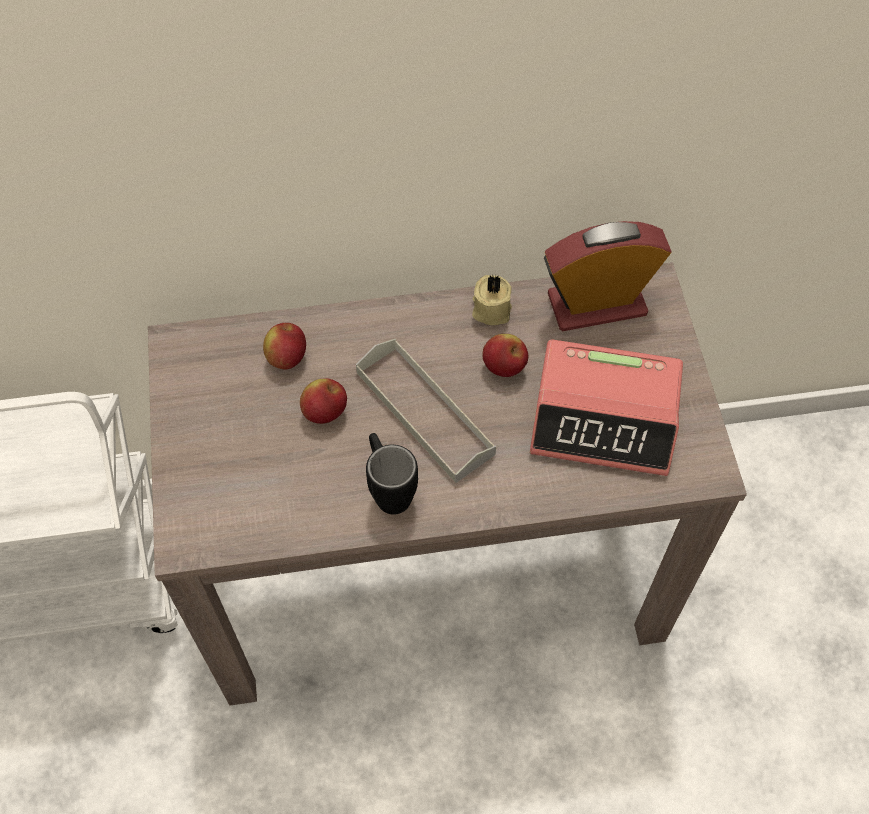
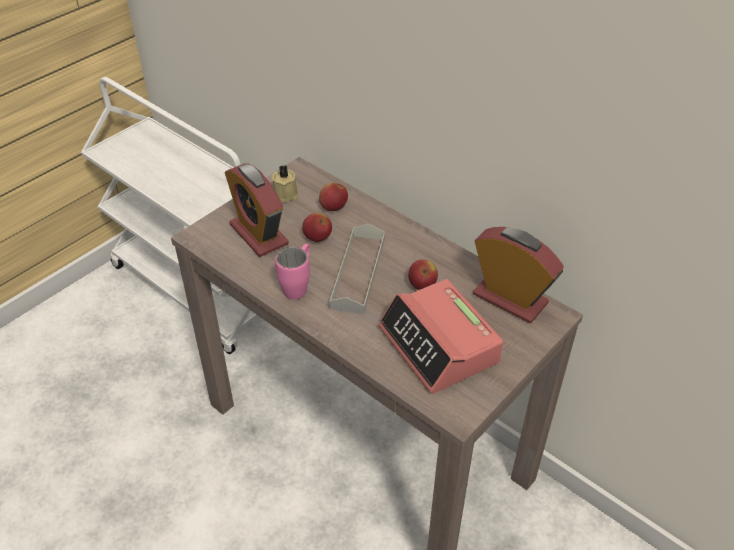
camera: 50 degrees right, 15 degrees down
(254, 470) = (258, 234): none -> alarm clock
(388, 489) = (298, 286): black mug -> pink mug
(491, 309) = (452, 259): beige candle -> beige candle (286, 193)

